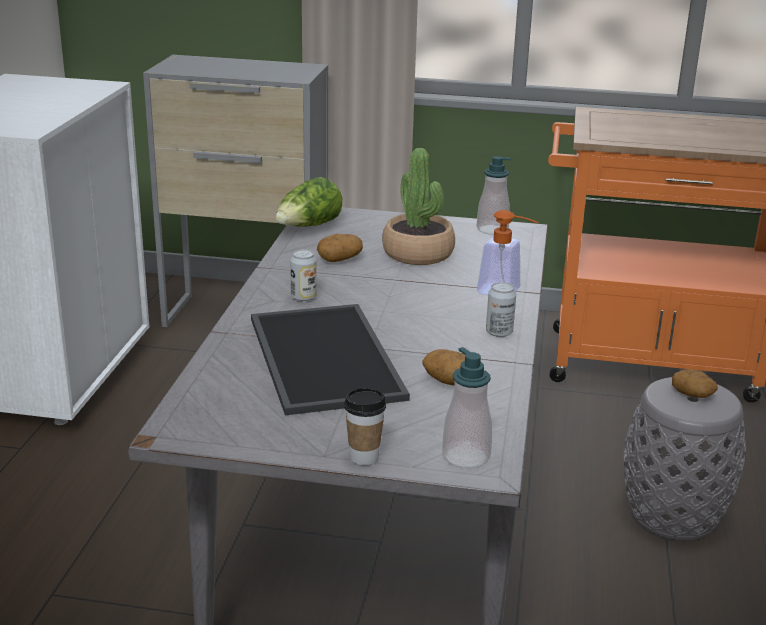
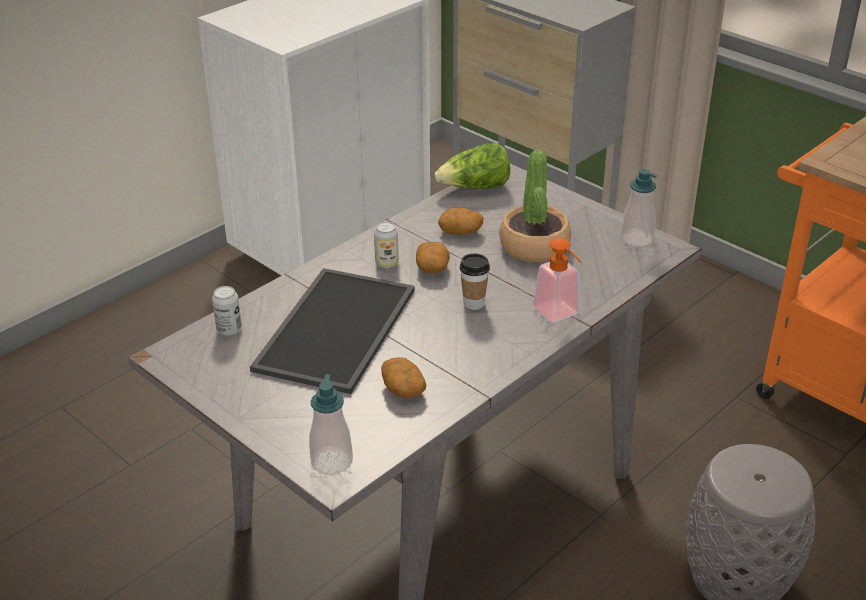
camera: 35 degrees right, 10 degrees up
(364, 457) = (261, 431): cup -> cup (474, 303)
(499, 332) = (501, 355): can -> can (229, 330)
(693, 394) = (764, 473): potato -> potato (432, 268)

